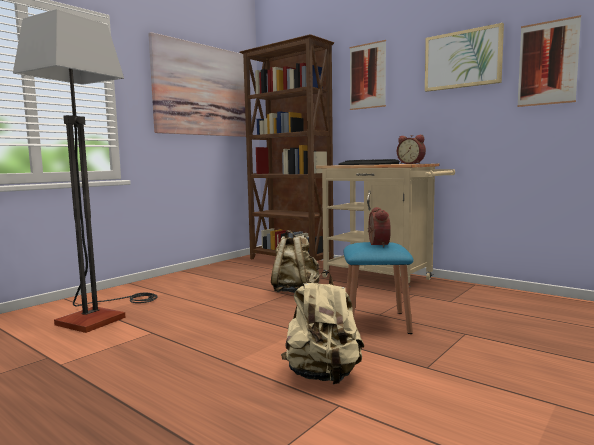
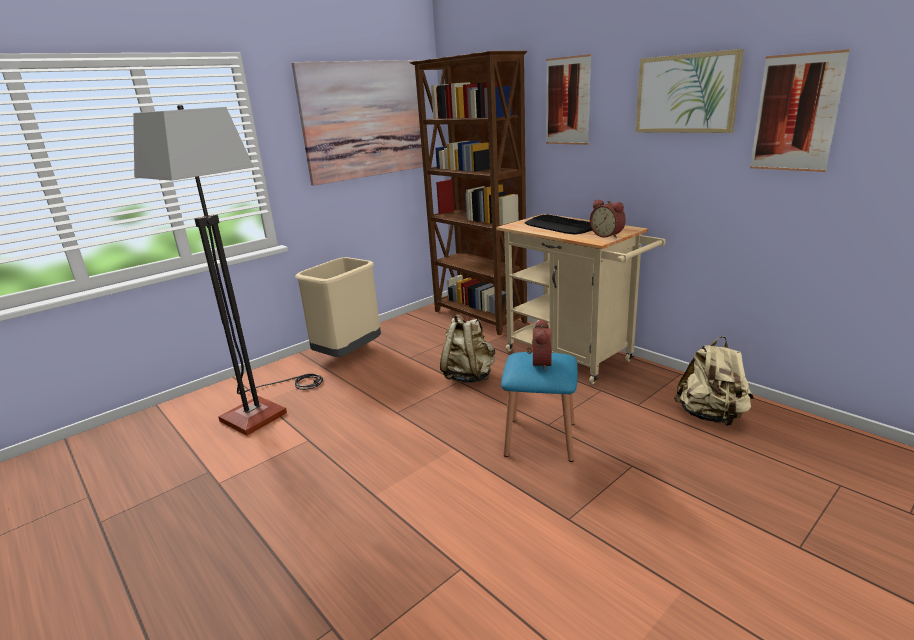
camera: 10 degrees right, 15 degrees up
(177, 282) = (348, 354): none -> beige trash can
(323, 376) = (458, 523): beige backpack -> beige backpack (711, 416)

